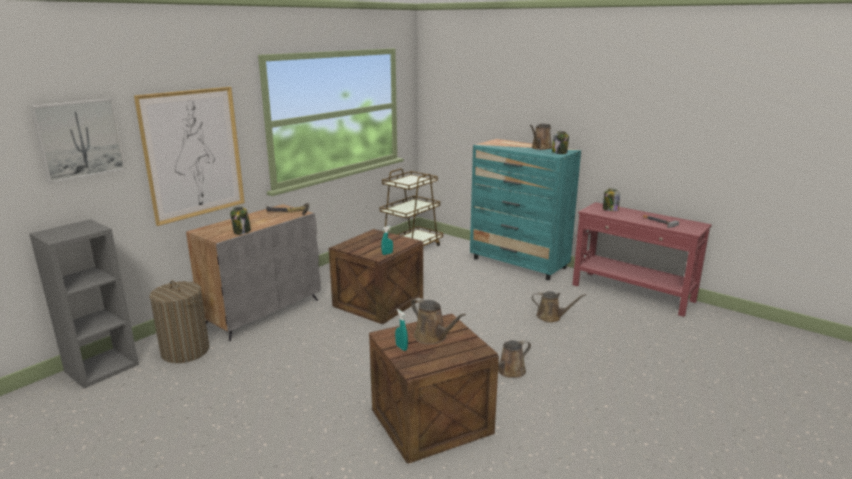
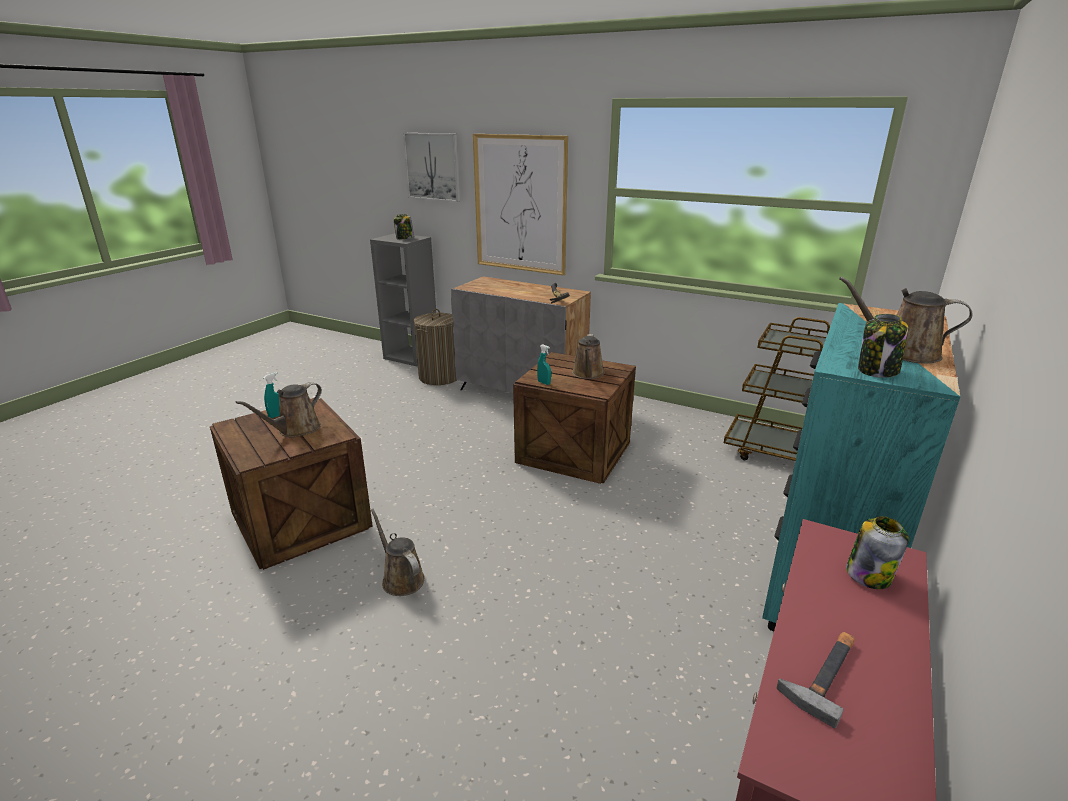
camera: 80 degrees right, 5 degrees up
(242, 231) = (487, 290): jar -> jar (404, 238)
(551, 317) = (592, 630): brown watering can -> brown watering can (588, 374)

